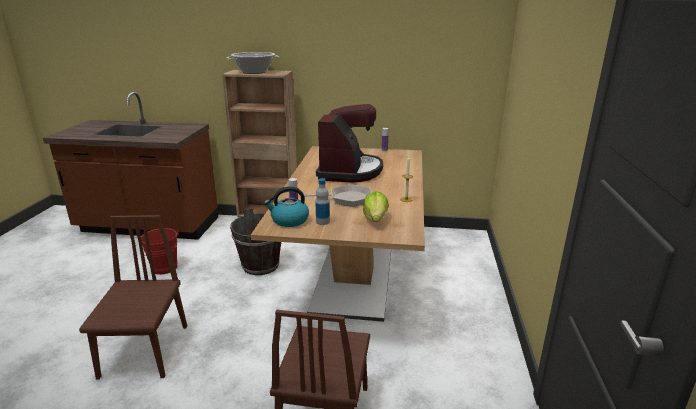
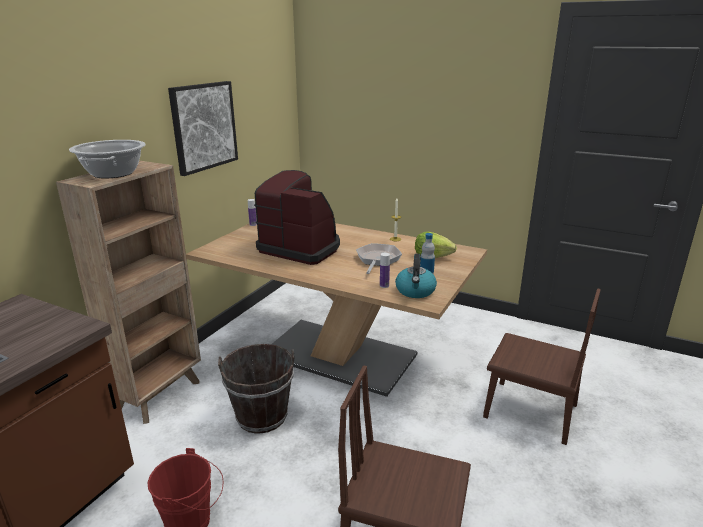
camera: 70 degrees left, 0 degrees up
(366, 59) = (204, 126): none -> picture

